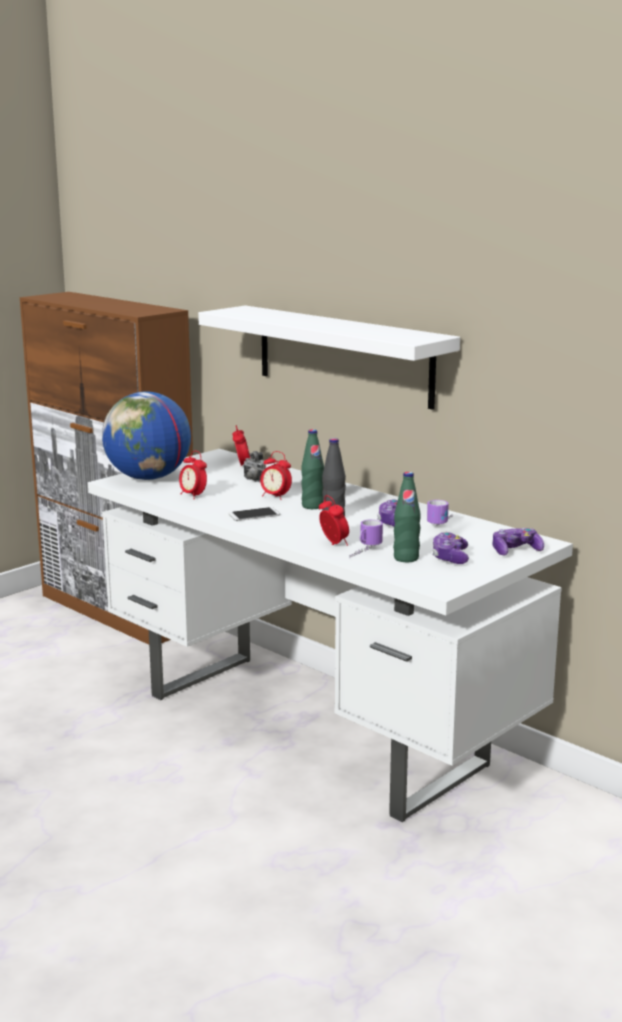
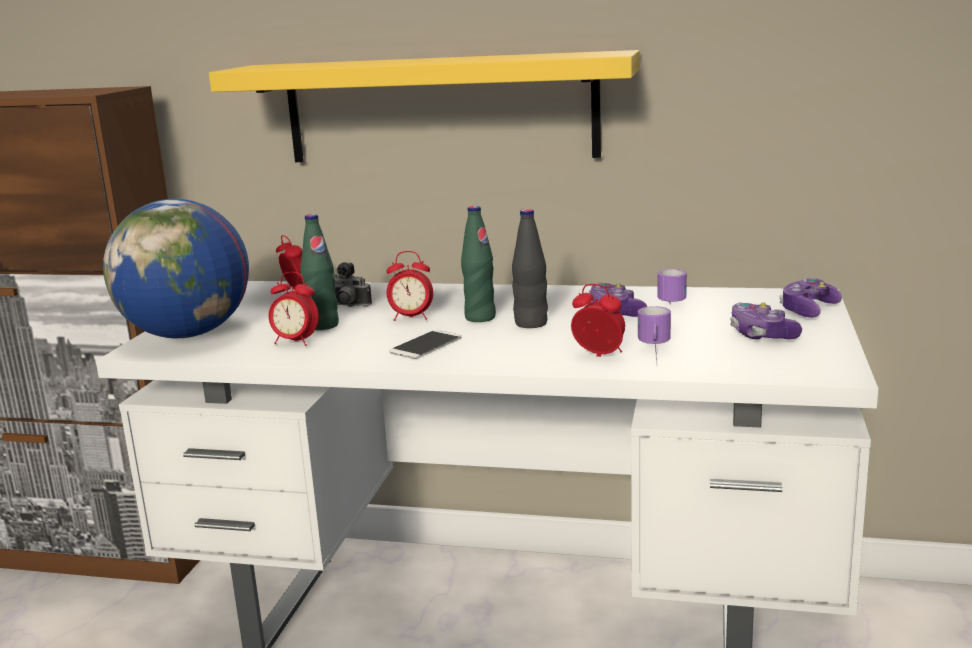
camera: 30 degrees left, 0 degrees up
(343, 355) = (440, 109): white shelf -> yellow shelf
(406, 558) = (718, 349): green bottle -> green bottle (323, 325)

